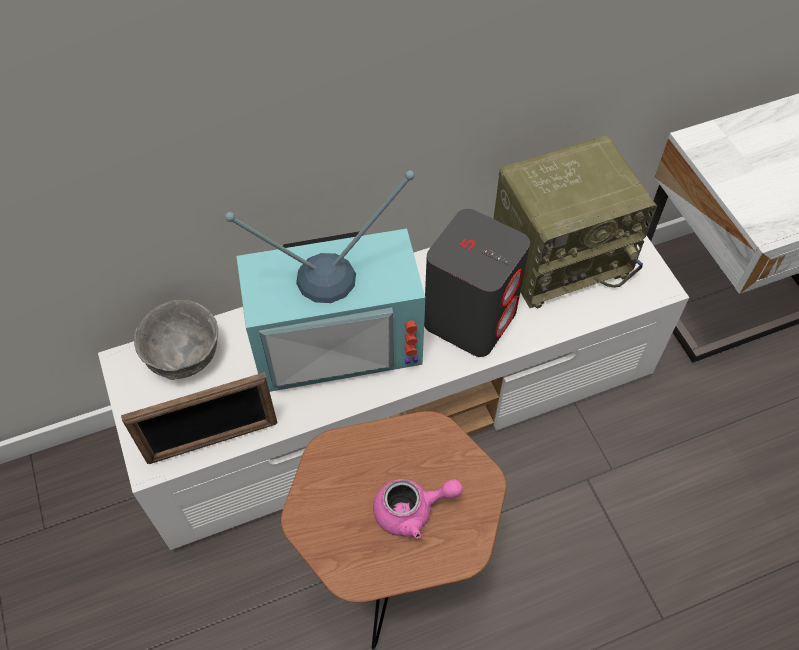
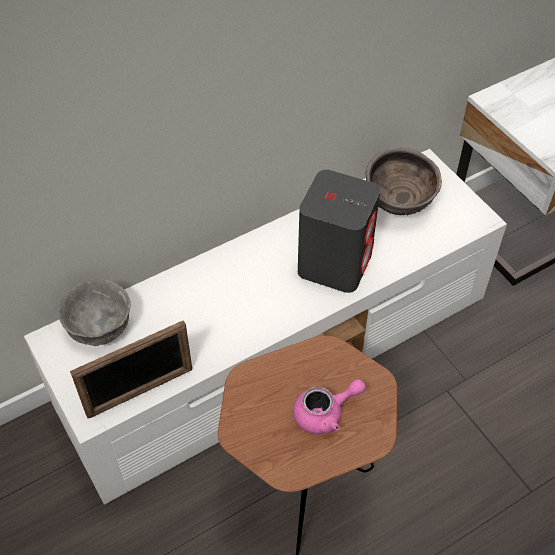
camera: 10 degrees left, 5 degrees down
(338, 336) = (228, 293): television -> none
(561, 256) = (398, 205): radio -> brown bowl

